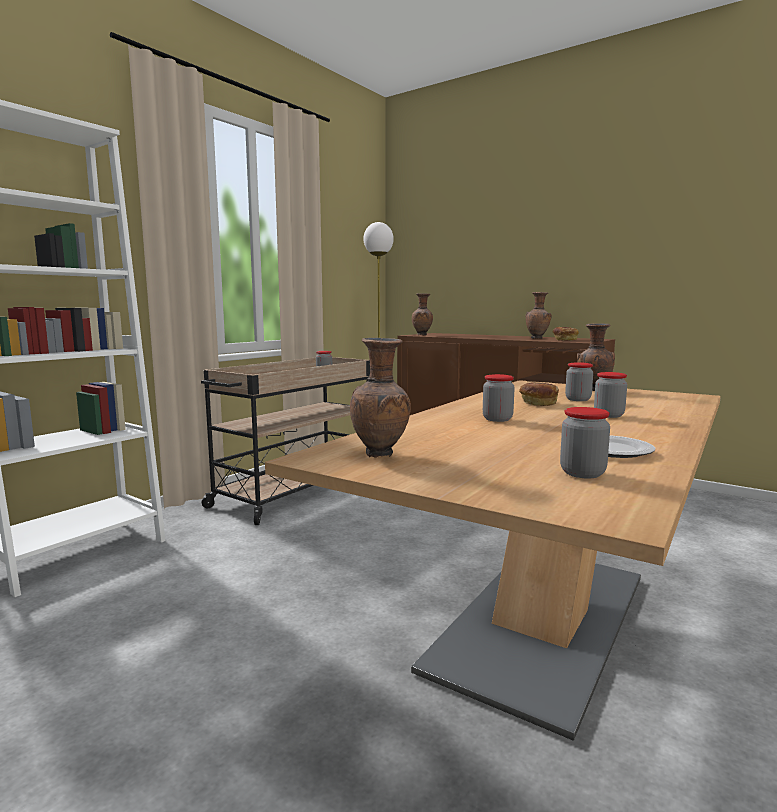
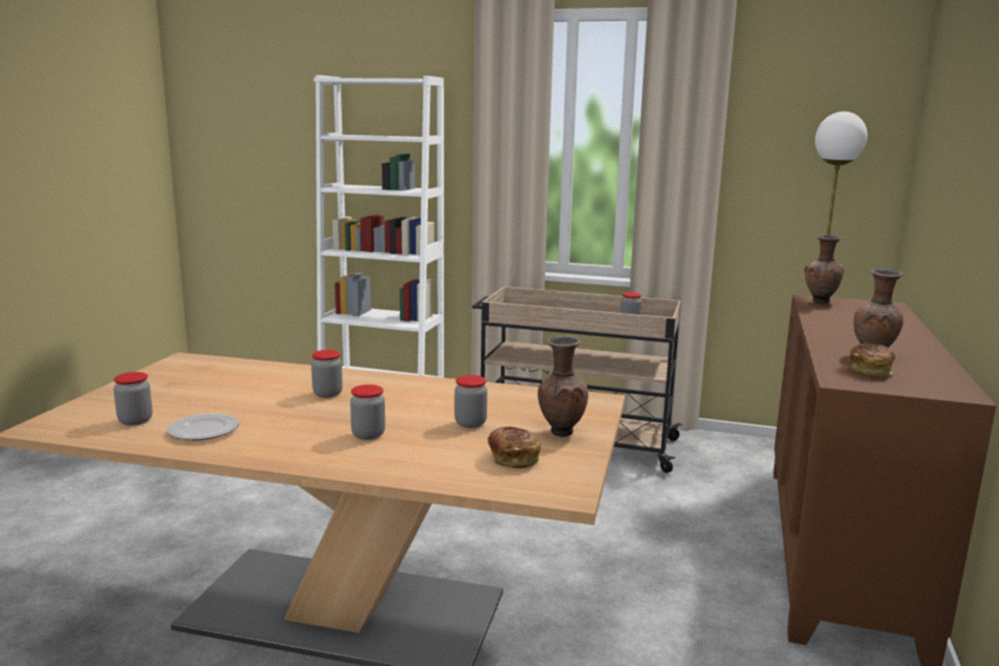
camera: 70 degrees right, 5 degrees up
(381, 455) = (191, 372): brown vase -> none
(538, 403) = (429, 406): bread -> bread (513, 459)

